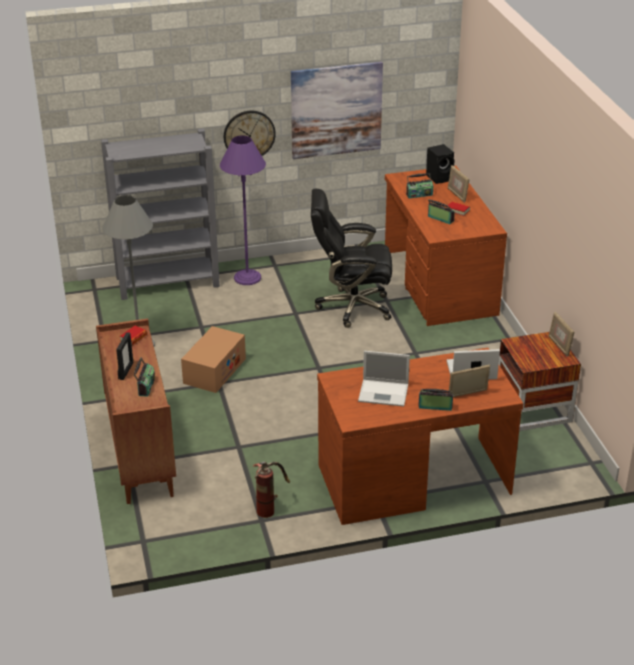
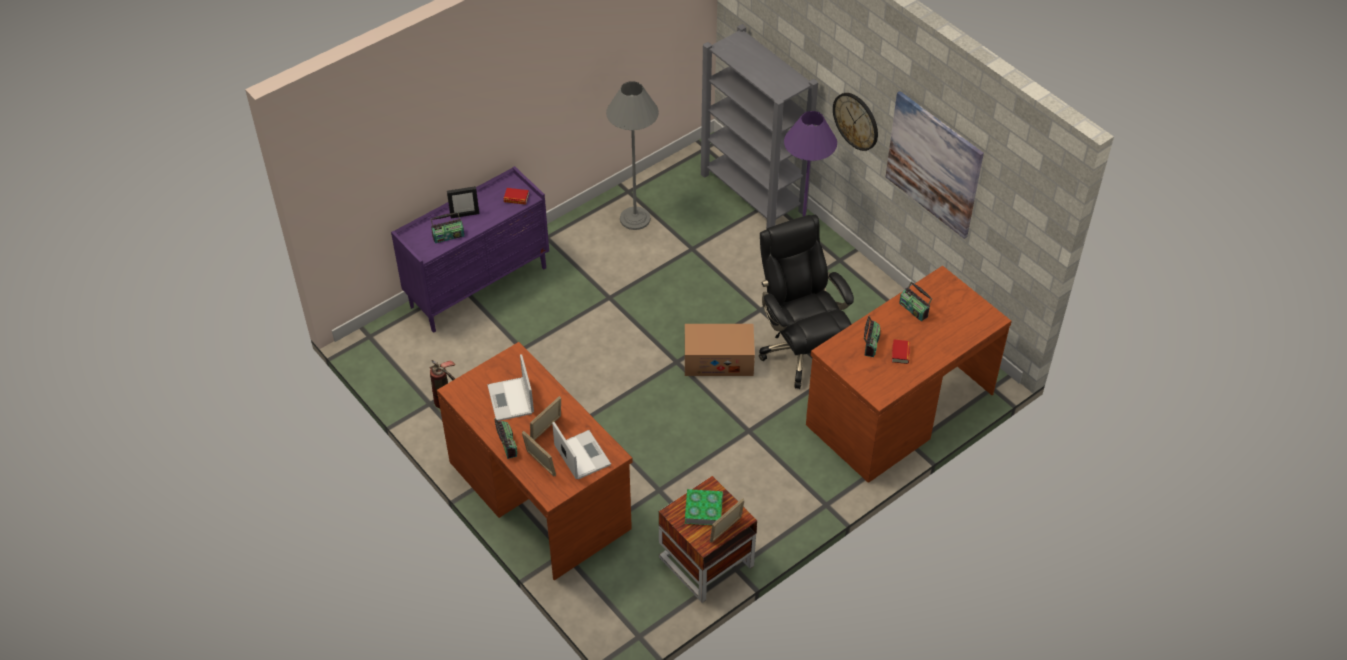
camera: 65 degrees right, 15 degrees up
(140, 453) = (479, 287): brown cabinet -> purple cabinet
(214, 371) = (626, 287): cardboard box -> cardboard box (718, 360)
(440, 177) = (968, 315): black speaker -> none
(457, 195) = (937, 342): picture frame -> picture frame (546, 429)
(533, 351) = (703, 510): none -> book

